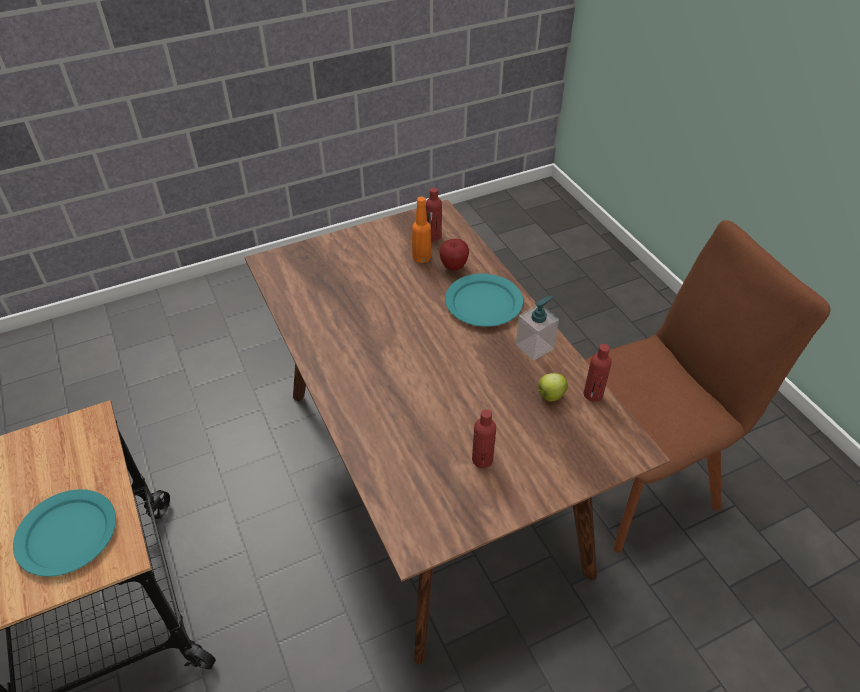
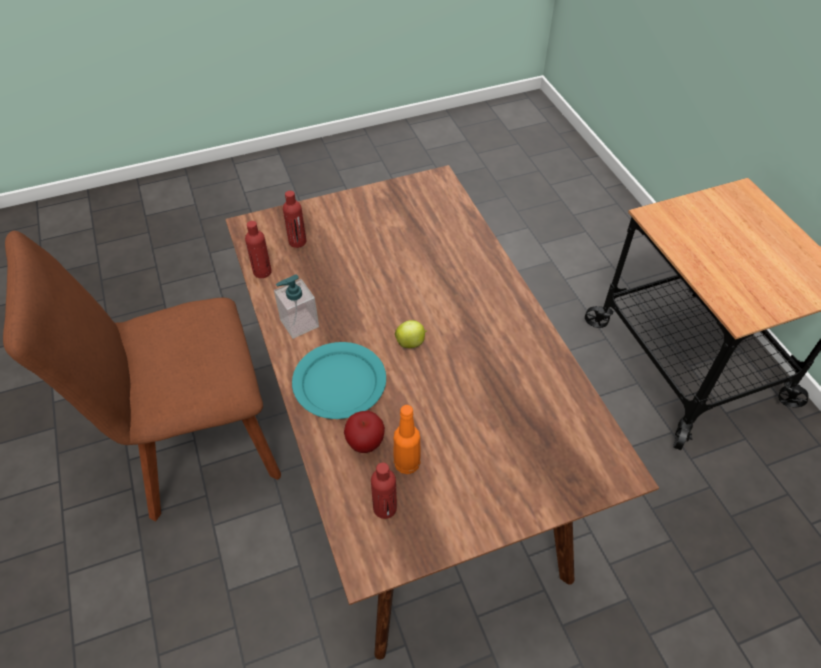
camera: 175 degrees left, 5 degrees up
(67, 535) = (703, 231): turquoise plate -> none
(482, 459) = (378, 227): red bottle -> red bottle (297, 241)
(550, 396) = (303, 273): apple -> apple (411, 343)

